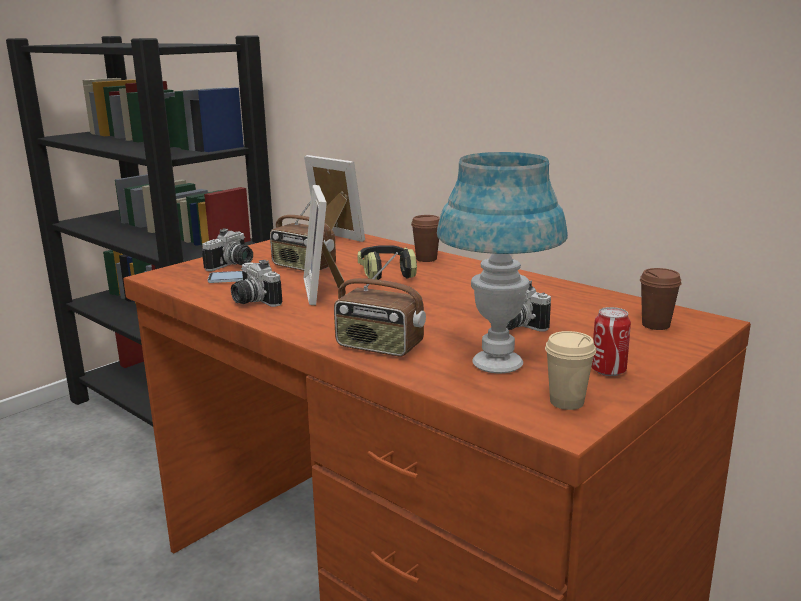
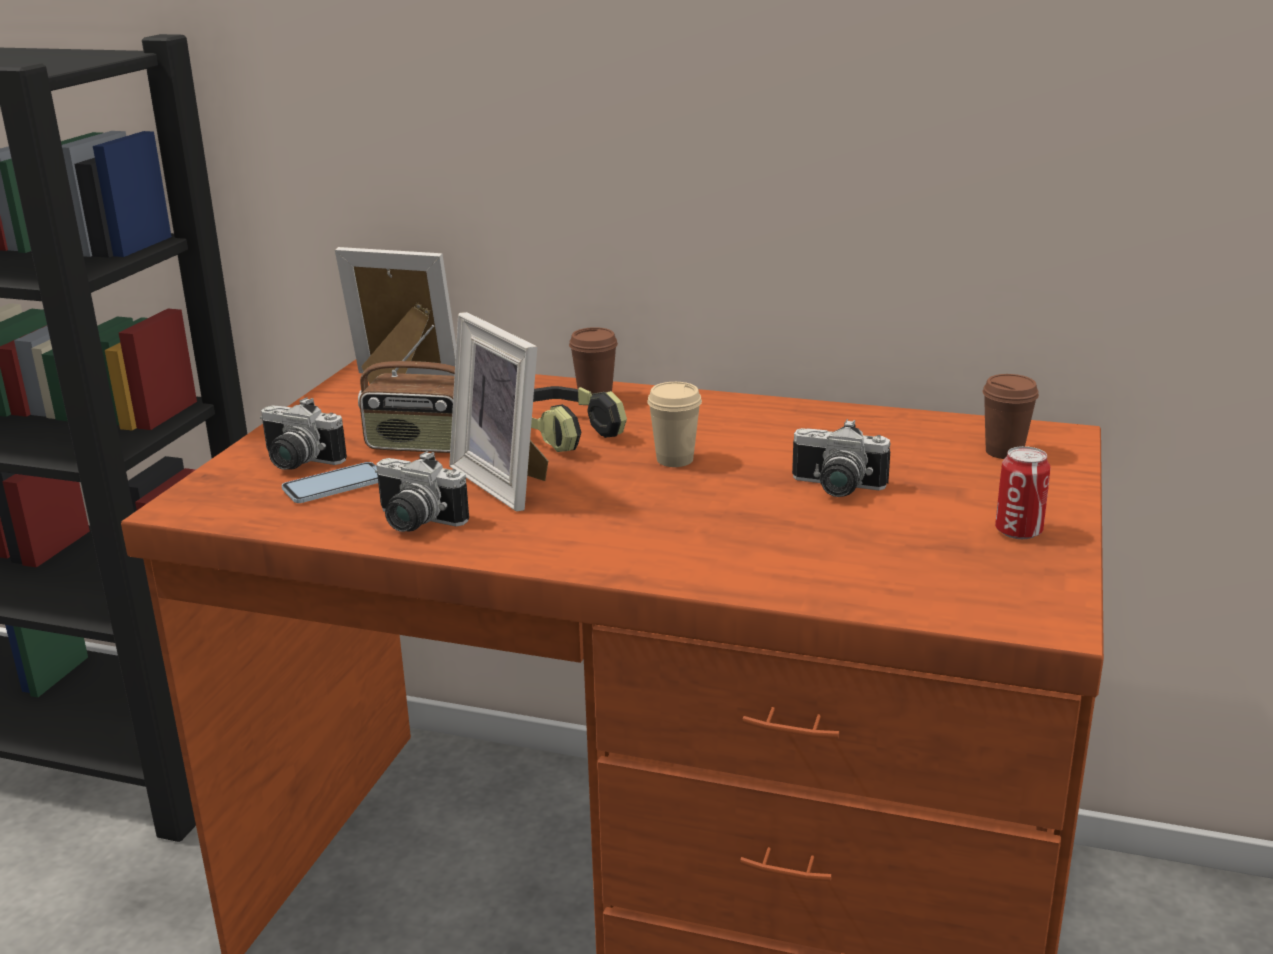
camera: 25 degrees left, 5 degrees up
(233, 265) = (296, 462): camera -> camera turned 105 degrees clockwise
(379, 347) = (699, 561): radio -> none
(498, 364) = (881, 551): blue table lamp -> none
(567, 402) = (1018, 587): beige cup -> beige cup (675, 460)

